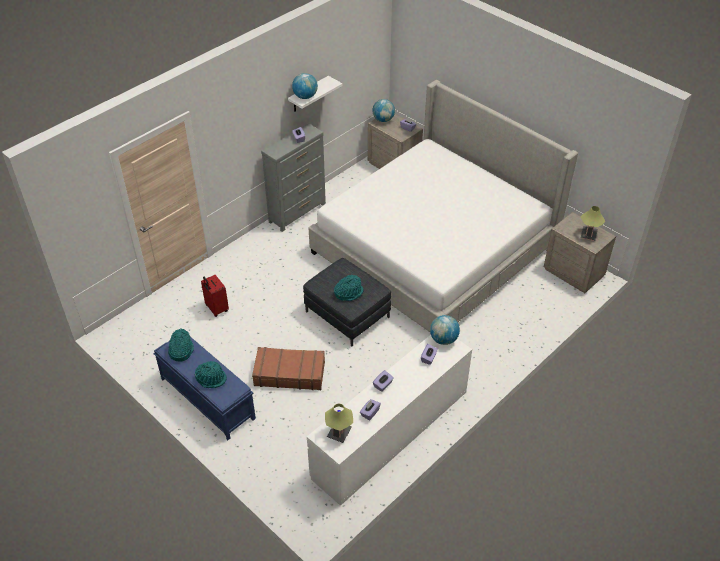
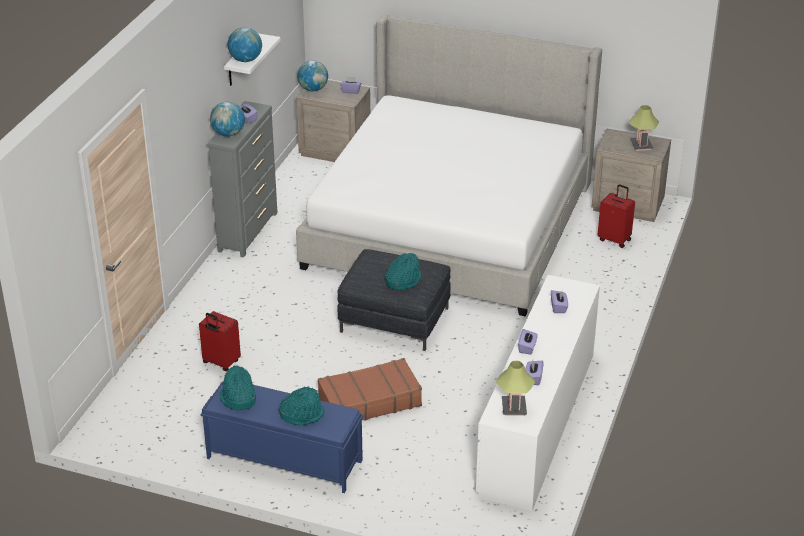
camera: 25 degrees left, 10 degrees down
(443, 339) = (561, 285): globe -> globe (228, 134)
(545, 299) = (614, 239): none -> red suitcase

